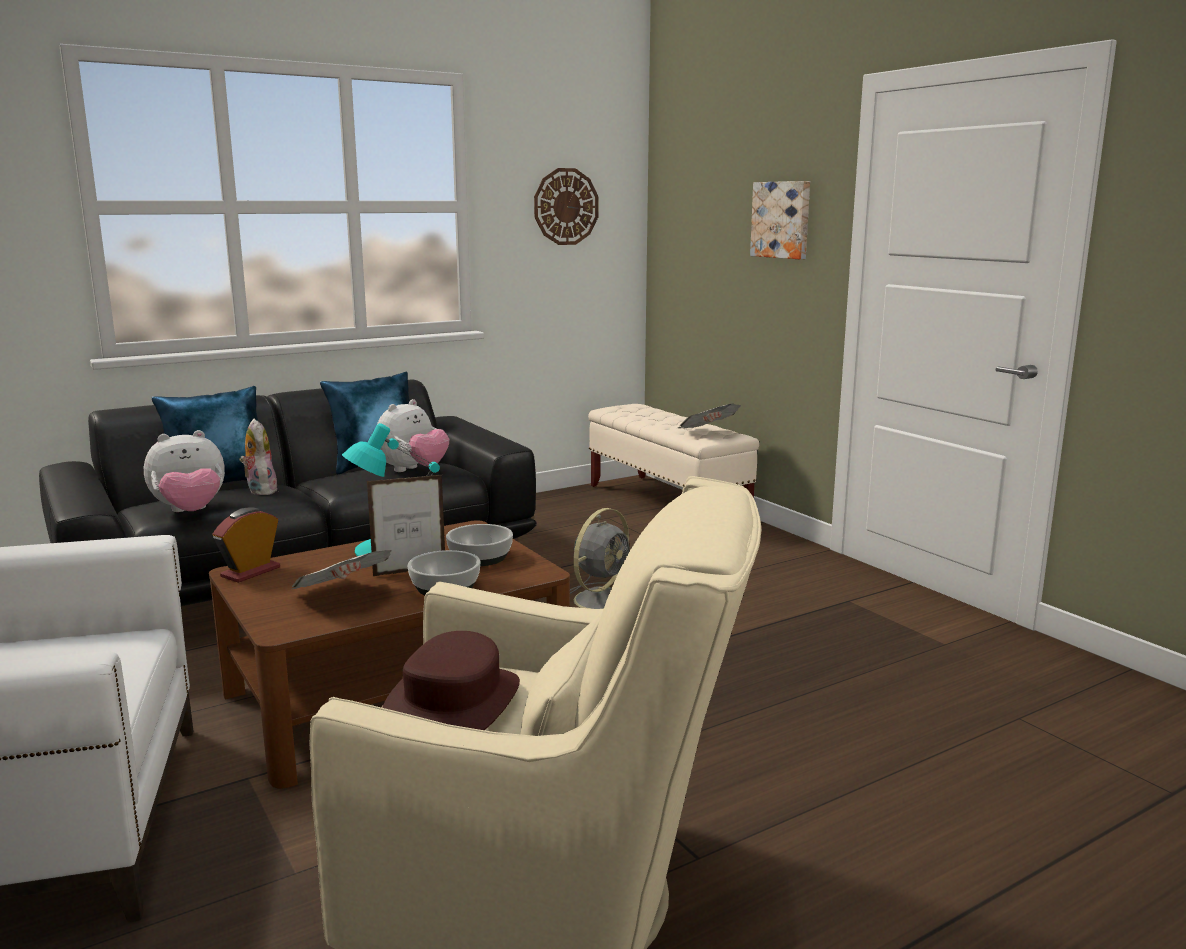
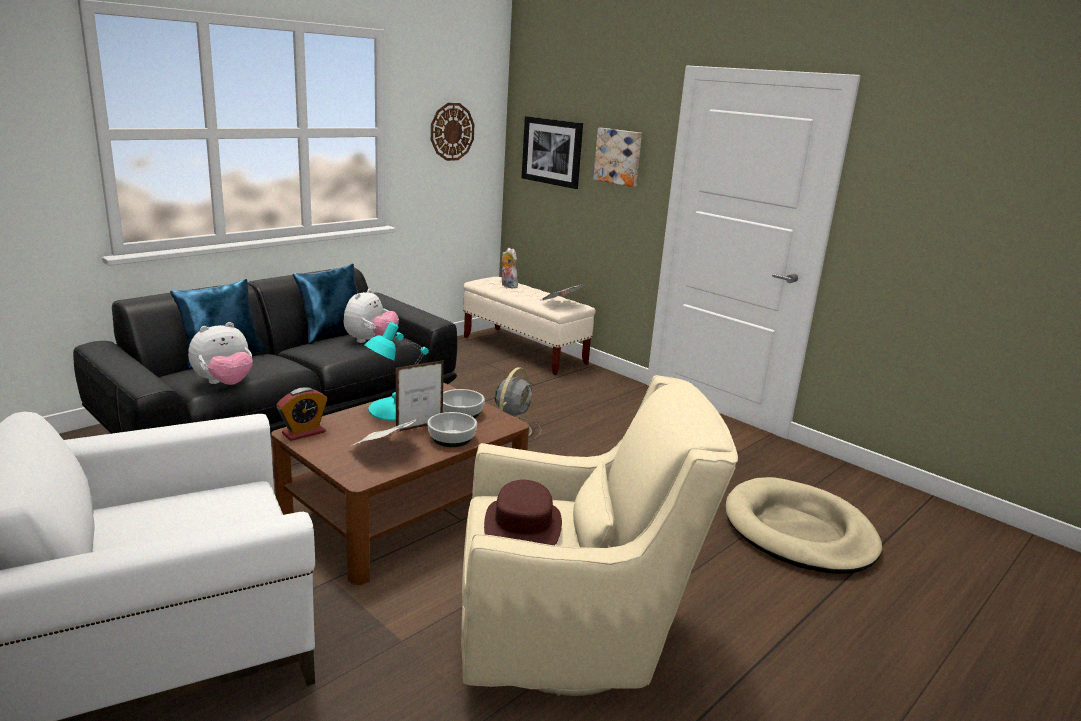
camera: 15 degrees left, 5 degrees up
(250, 572) = (303, 433): alarm clock -> alarm clock turned 150 degrees counterclockwise
(260, 491) = (263, 362): plush toy -> plush toy (507, 286)
(701, 225) = (552, 151): none -> picture
(1007, 769) = (799, 531): none -> beige dog bed

